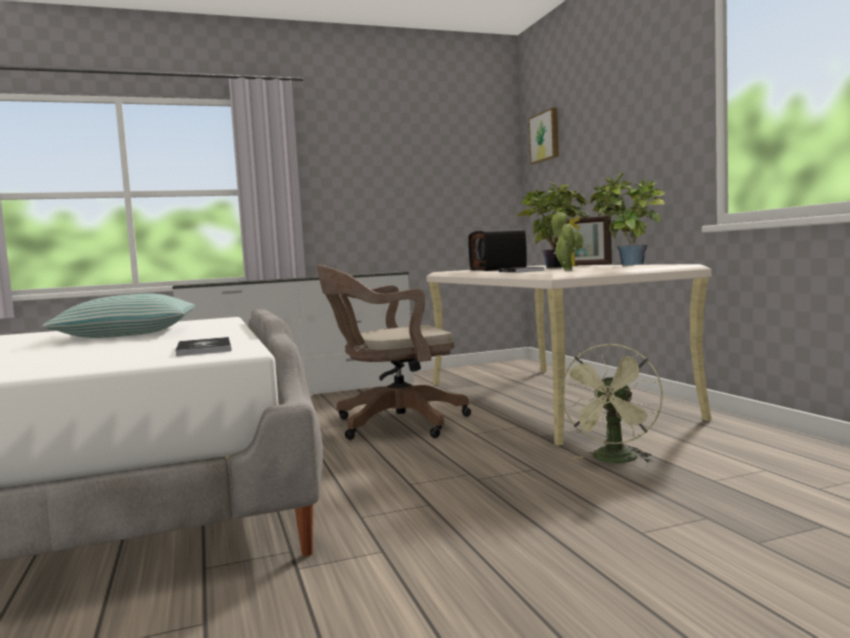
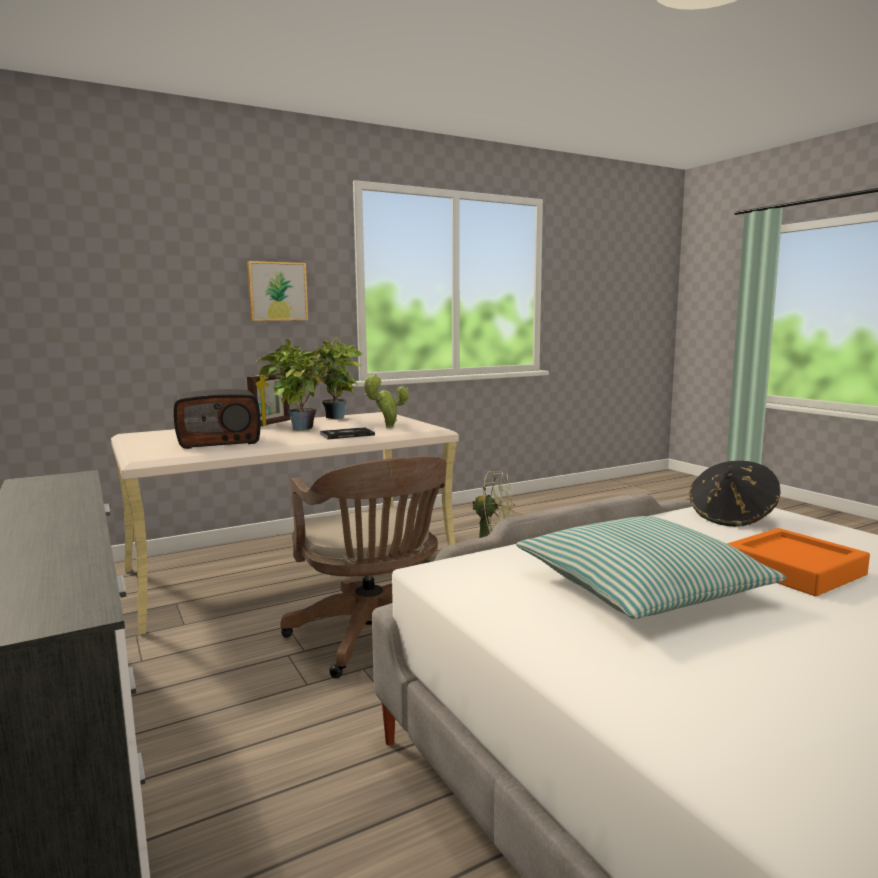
camera: 100 degrees left, 5 degrees up
(72, 351) = (794, 570): none -> orange tray
(204, 348) = (732, 517): book -> black hat
(545, 136) = (53, 252): picture -> picture (277, 291)

